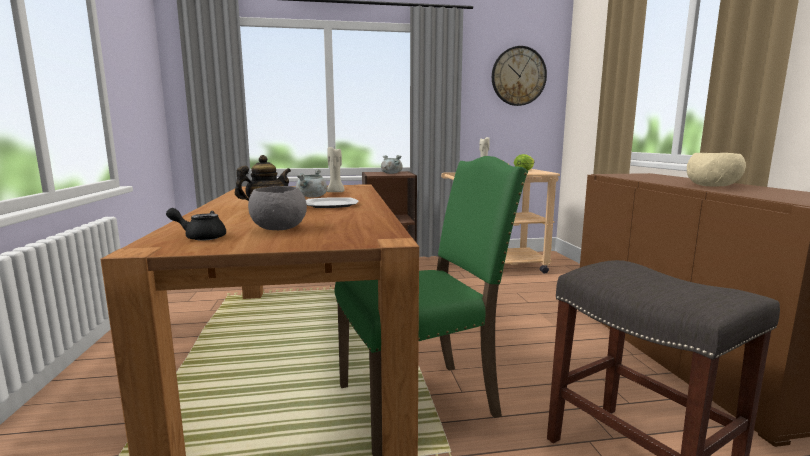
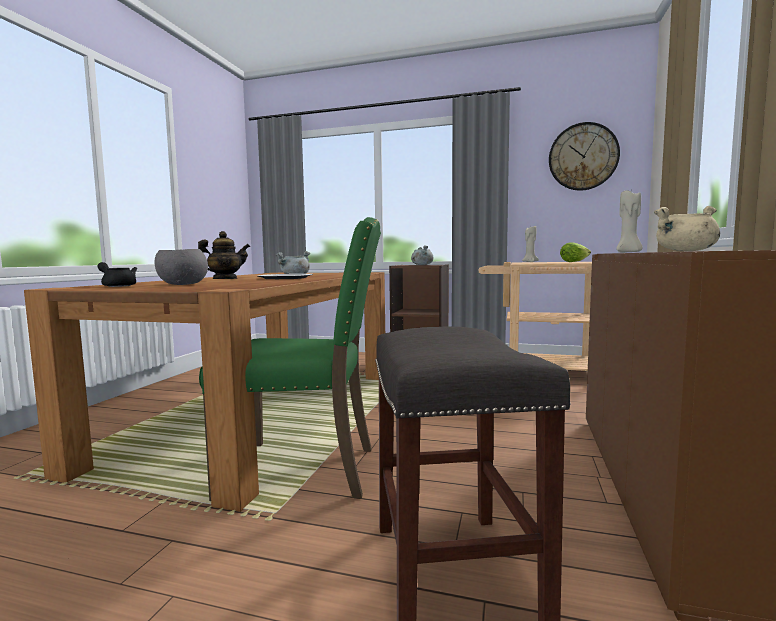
camera: 25 degrees right, 5 degrees down
(336, 192) = (328, 274): beige candle -> beige candle (628, 252)
(712, 186) = (686, 251): beige bowl -> beige cooking pot

